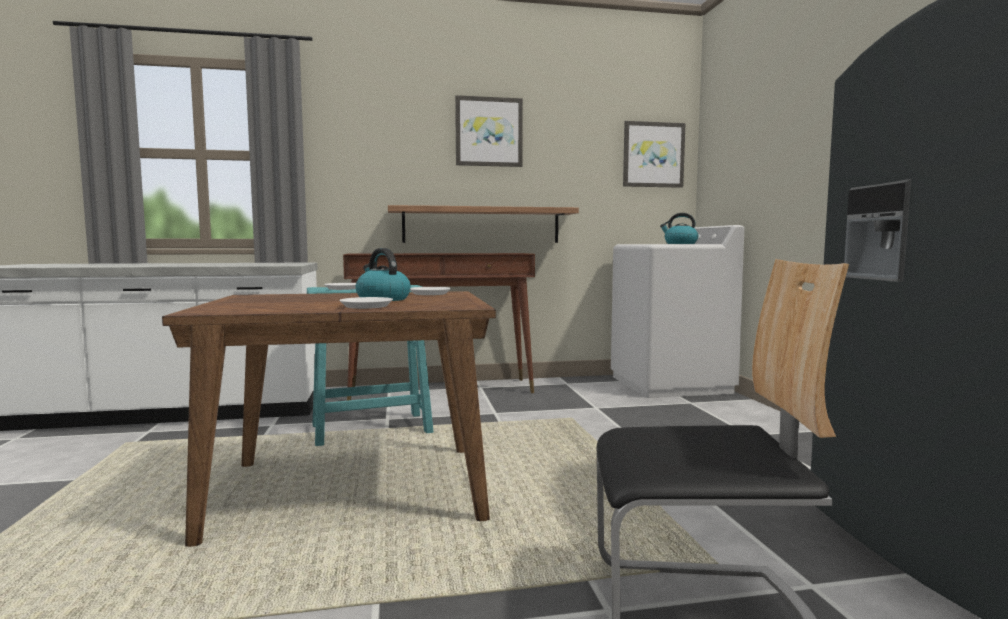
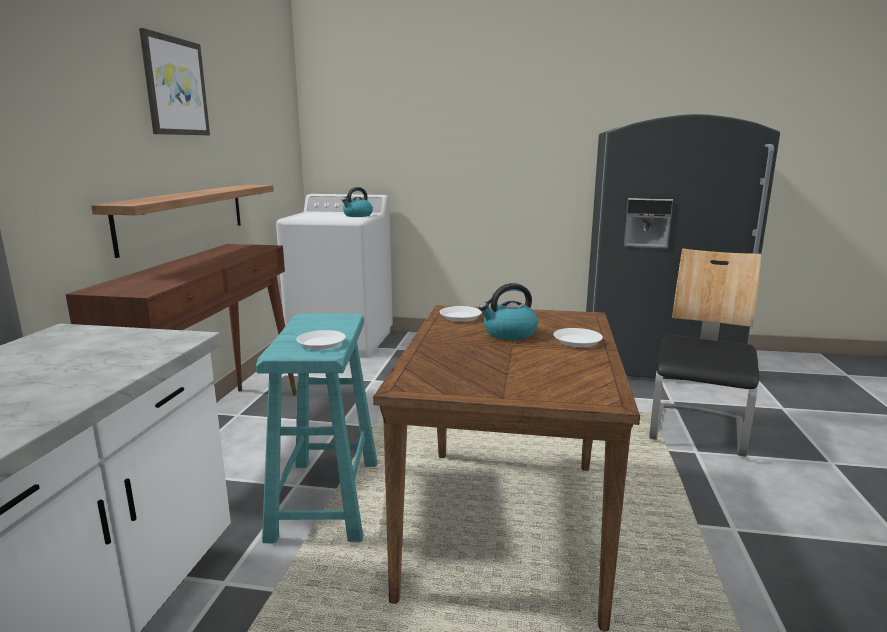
camera: 70 degrees left, 10 degrees up
(653, 155) = (281, 121): picture -> none

